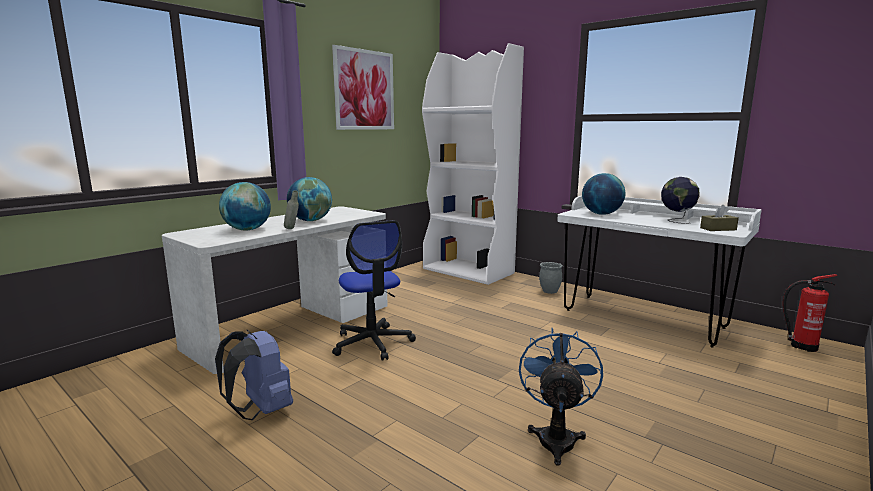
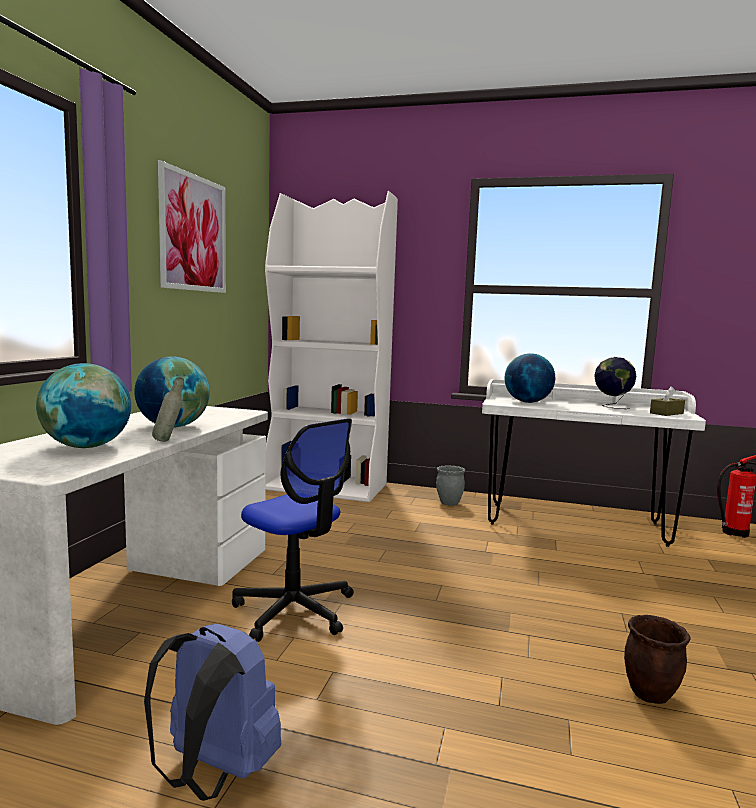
camera: 25 degrees left, 5 degrees down
(556, 437) = (650, 695): blue fan -> brown planter

